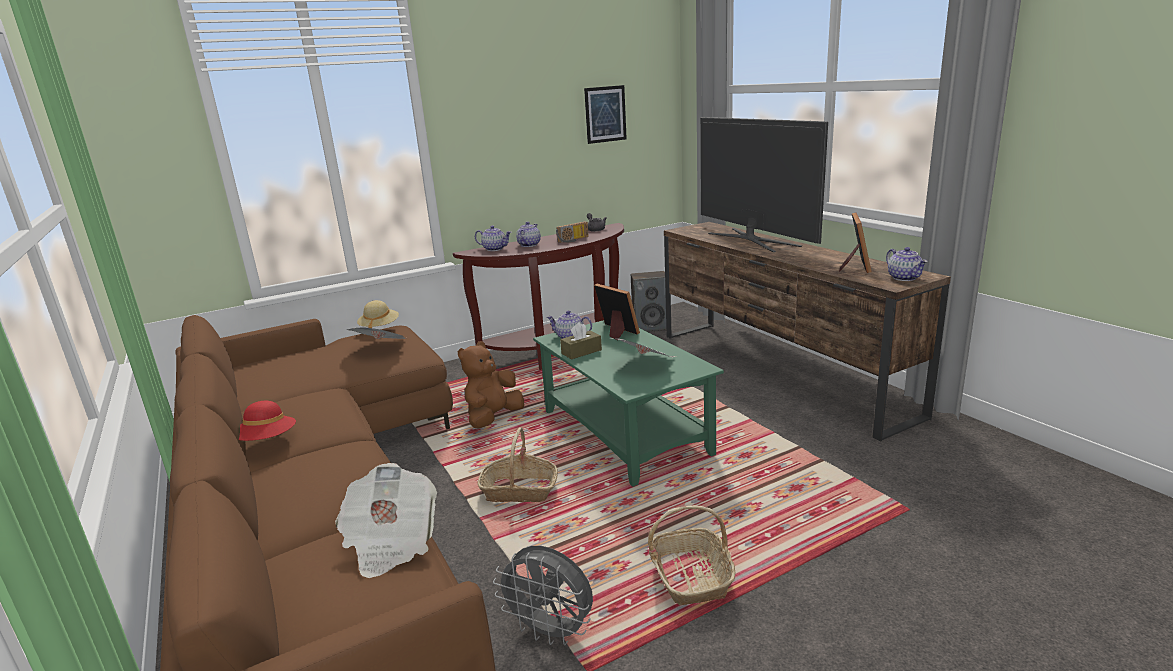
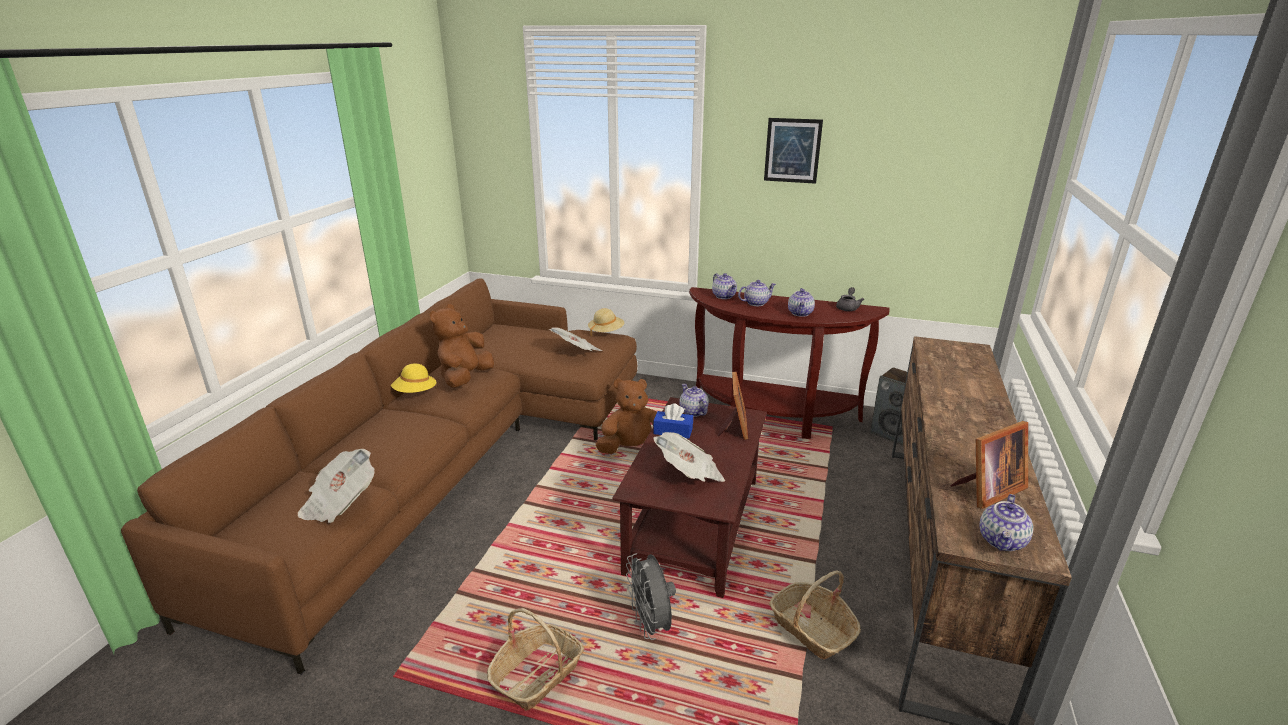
camera: 45 degrees right, 5 degrees up
(267, 441) = (415, 393): red hat -> yellow hat
(303, 408) = (465, 378): none -> brown plush toy
(519, 491) = (557, 521): basket -> basket (812, 629)
(551, 632) = (420, 633): grey fan -> grey fan (651, 625)
(573, 240) = (800, 313): radio -> teapot
(581, 352) = (673, 431): brown tissue box -> blue tissue box
(605, 114) = (917, 179): picture -> picture (792, 150)
(623, 432) = (694, 524): green coffee table -> brown coffee table
(752, 239) = (971, 392): television -> none

